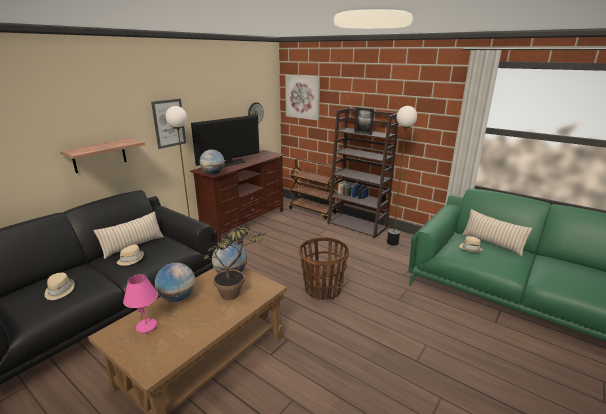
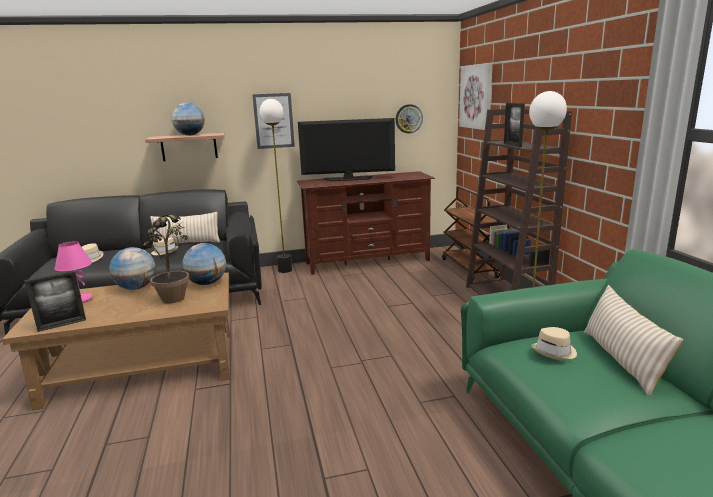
camera: 40 degrees right, 5 degrees down
(180, 352) = (62, 325): none -> picture frame
(213, 173) = (311, 185): globe -> globe (190, 135)
(322, 290) = (341, 353): basket -> none

